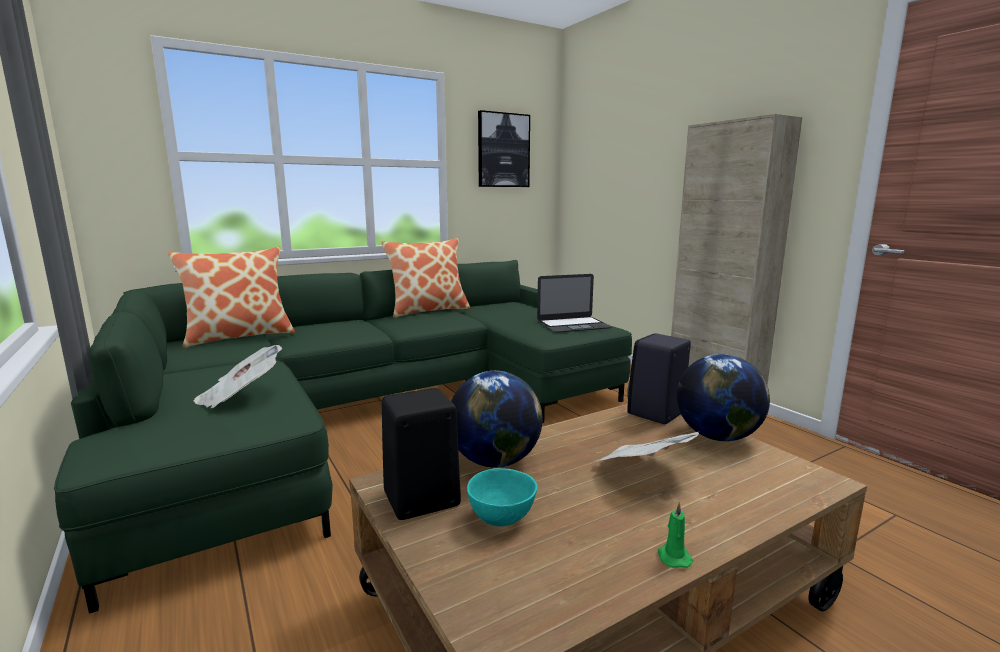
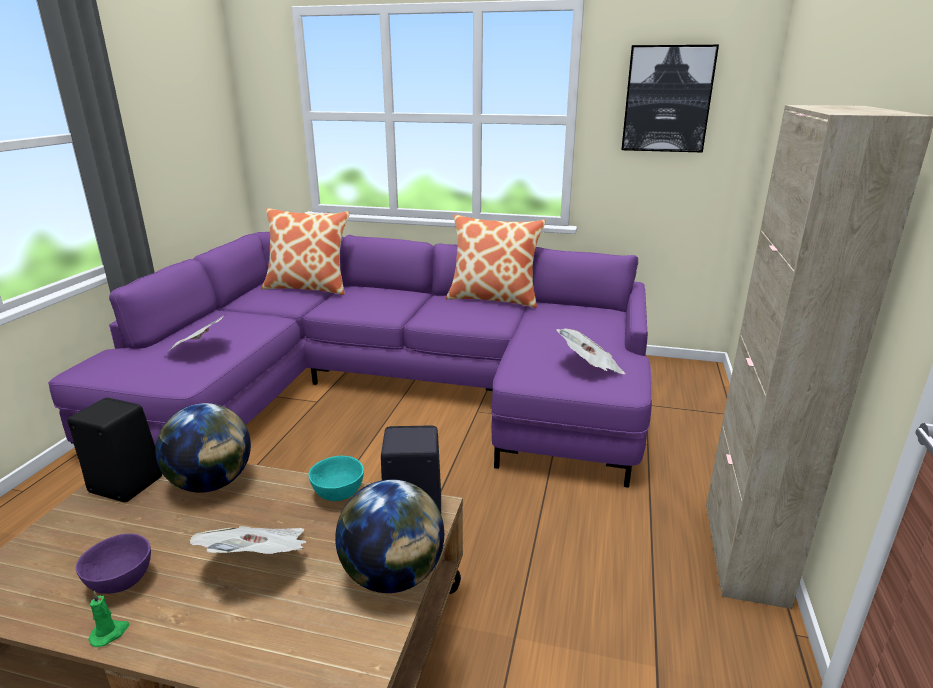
camera: 45 degrees right, 10 degrees up
(373, 413) = (390, 389): green sofa -> purple sofa
(503, 519) = (119, 529): turquoise bowl -> turquoise bowl (339, 495)
(573, 325) = (590, 368): laptop -> newspaper
(600, 535) = (122, 583): none -> purple bowl

